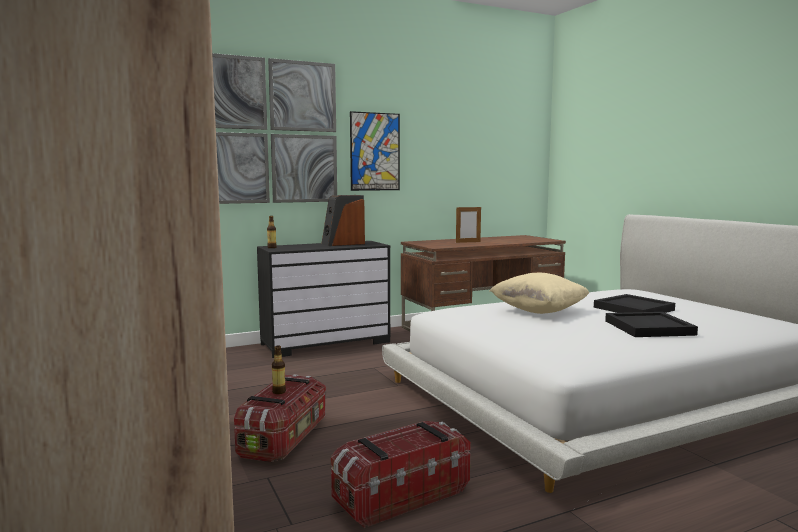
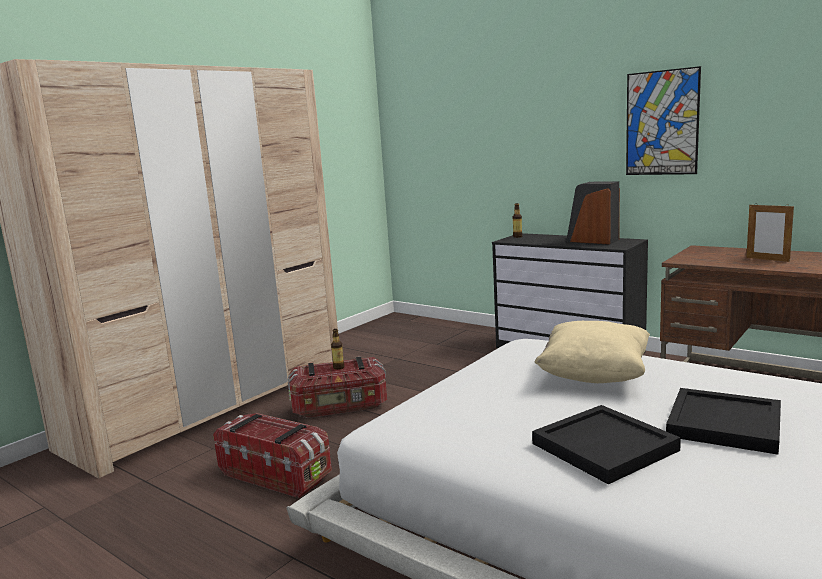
camera: 65 degrees right, 5 degrees up
(268, 131) = (534, 111): picture -> none

